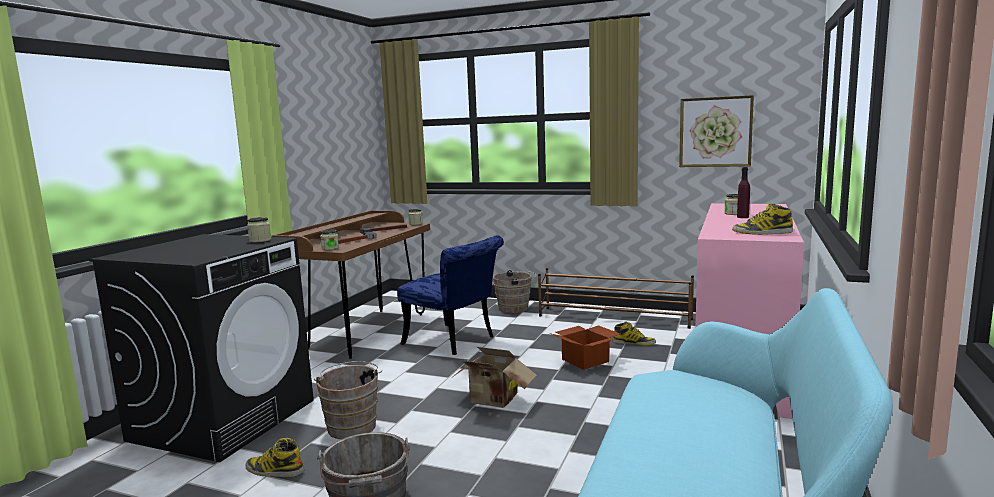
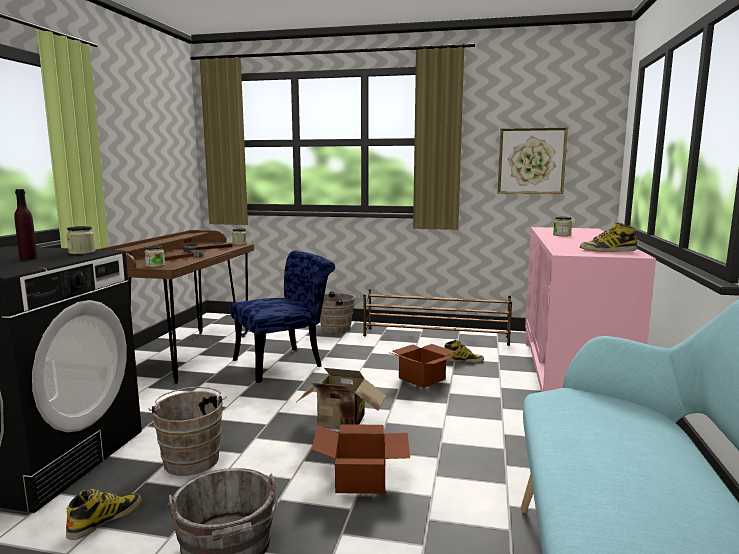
camera: 10 degrees left, 0 degrees up
(274, 470) = (105, 519): boot -> boot turned 120 degrees clockwise
(455, 342) = (285, 363): blue chair -> blue chair turned 60 degrees counterclockwise
(499, 451) = (362, 479): none -> cardboard box
(743, 217) = (574, 238): purple bottle -> purple bottle (28, 258)

